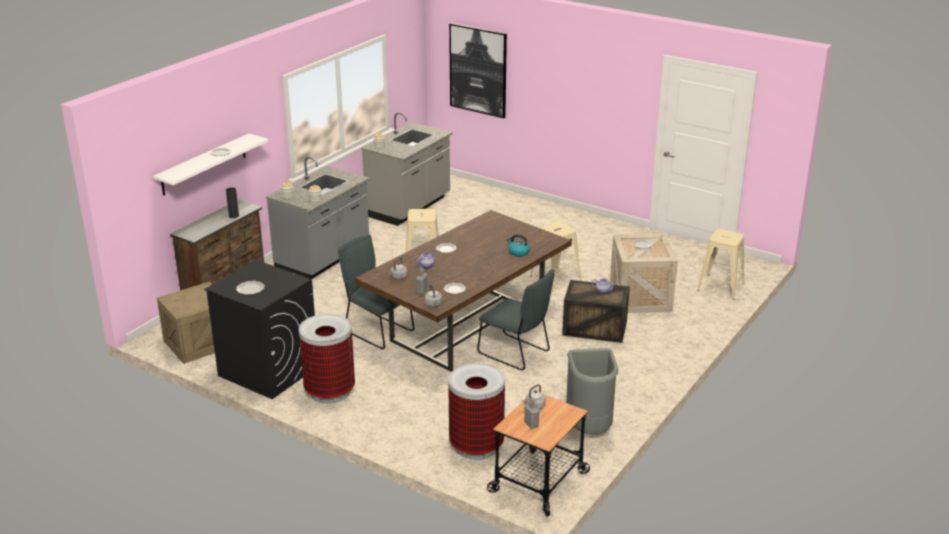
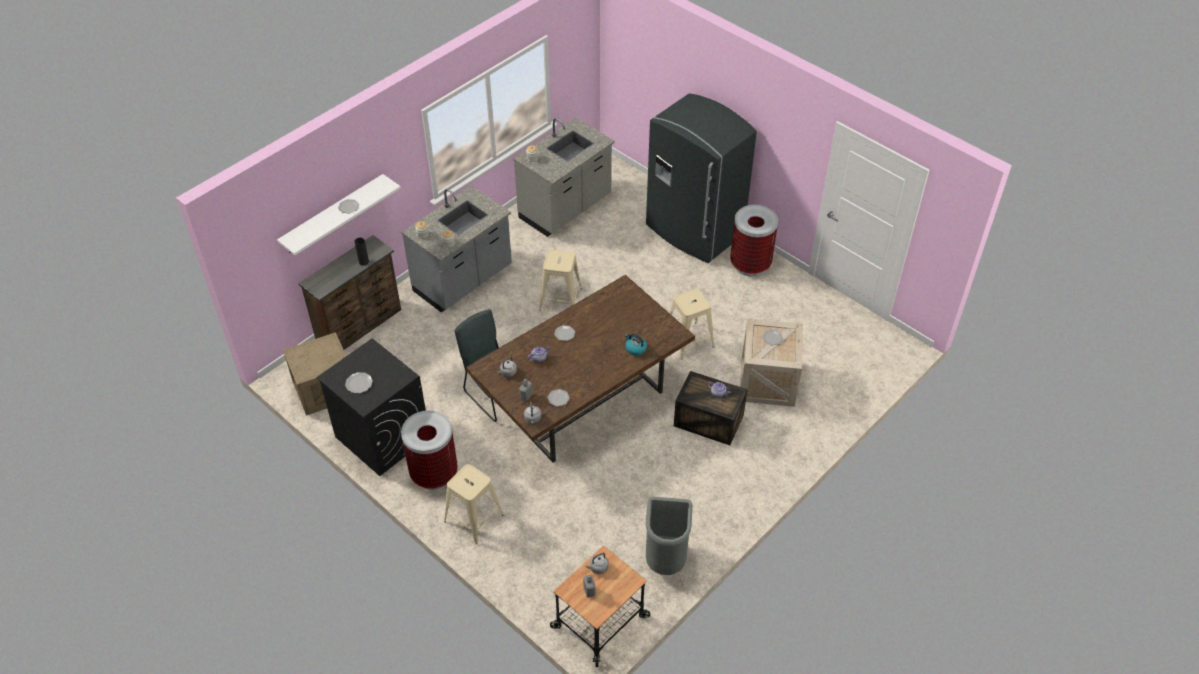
camera: 10 degrees right, 20 degrees up
(476, 446) = (554, 567): trash can -> trash can (750, 264)
(478, 70) = (650, 72): picture -> none
(516, 353) = (622, 446): grey chair -> none
(533, 212) = (693, 231): none -> grey fridge
(721, 286) = (856, 375): beige stool -> beige stool (474, 518)

